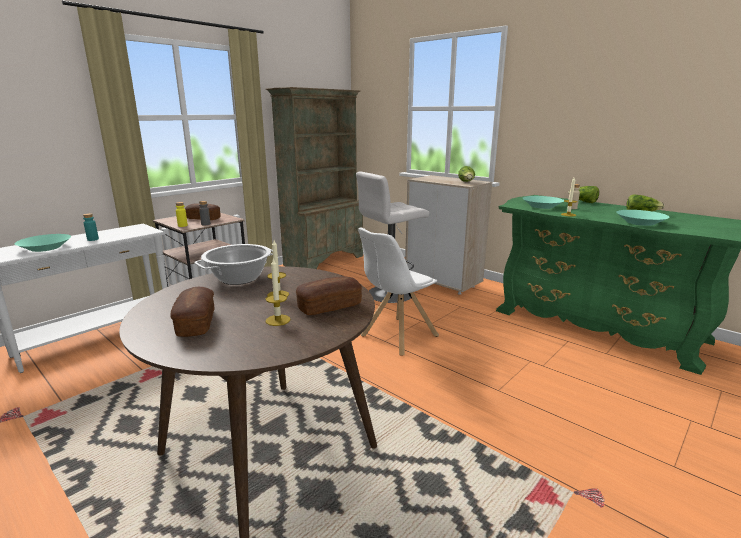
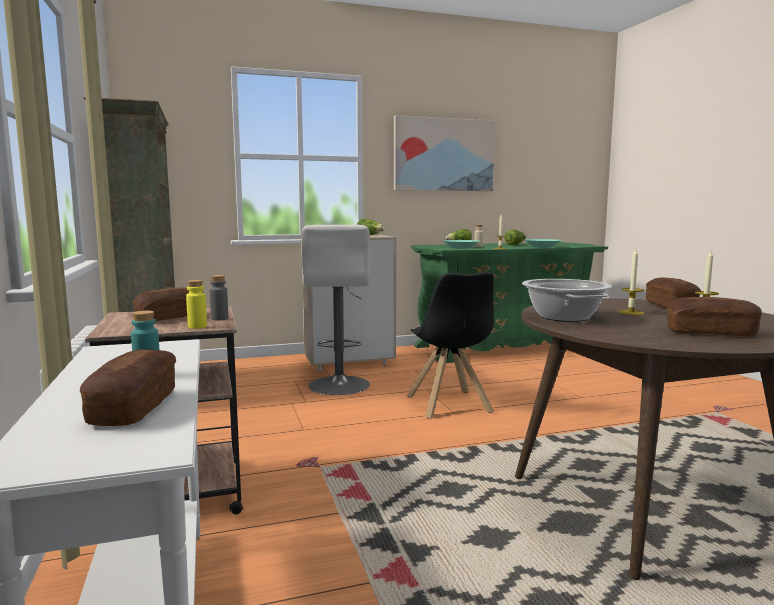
camera: 60 degrees left, 10 degrees down
(45, 248) = (134, 407): turquoise bowl -> bread
(397, 336) = (450, 405): white chair -> black chair
(586, 100) = (443, 155): none -> picture

